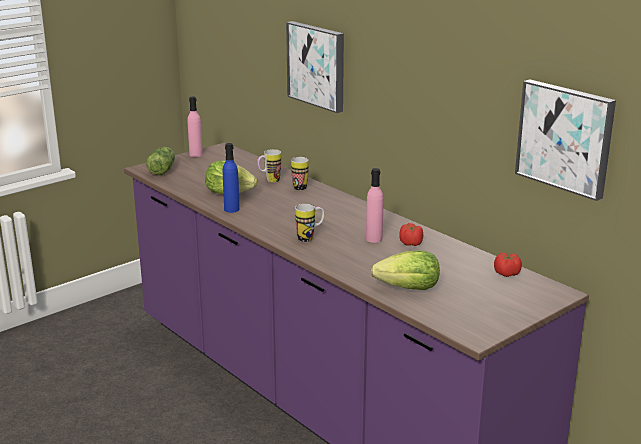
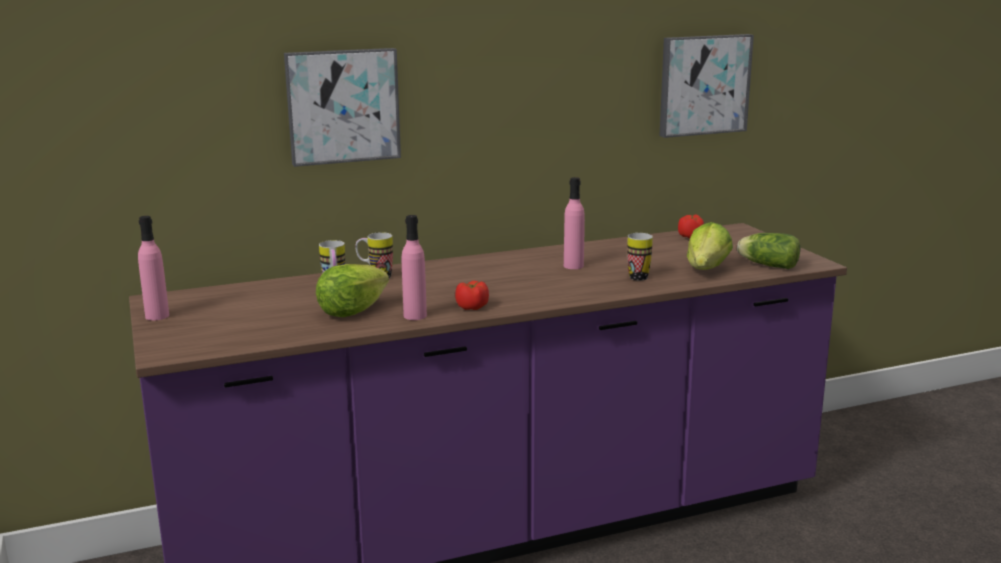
camera: 70 degrees left, 5 degrees down
(163, 170) = (193, 341): lettuce -> lettuce (766, 265)
(231, 209) = (415, 316): blue bottle -> pink bottle
(310, 238) = (548, 290): mug -> mug (637, 275)
(411, 243) = (597, 255): tomato -> tomato (472, 307)

